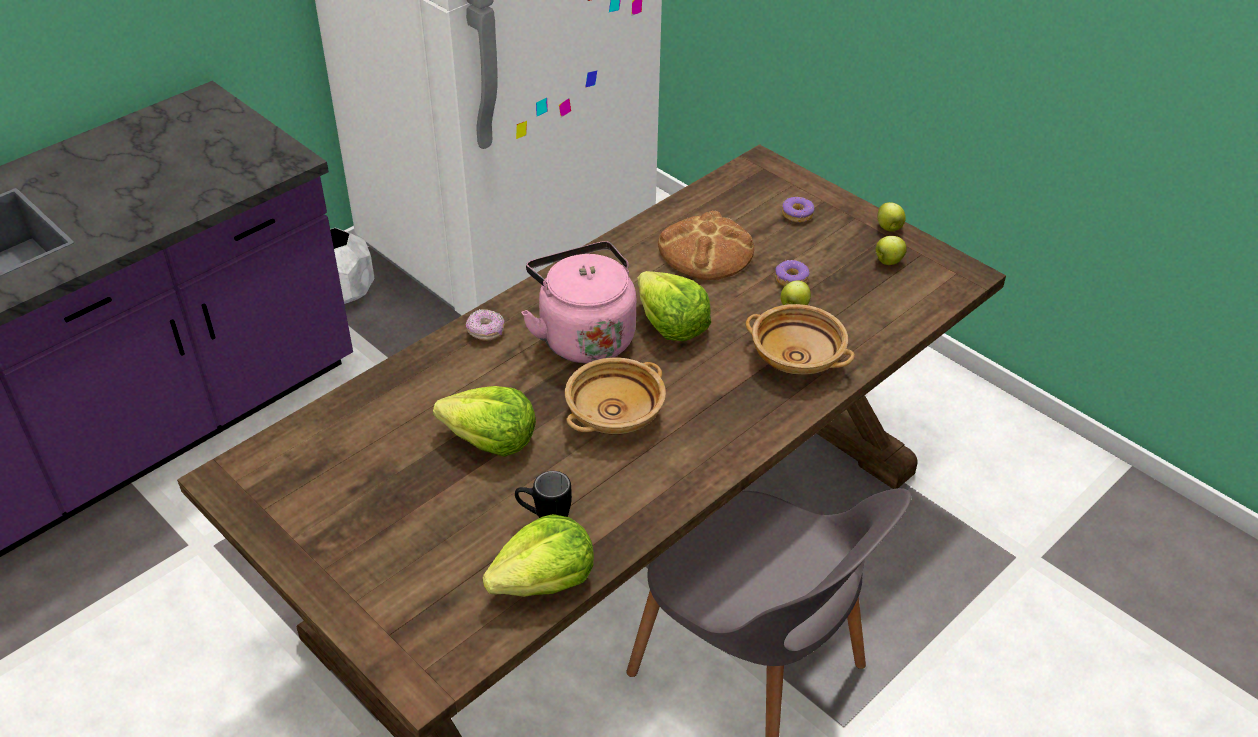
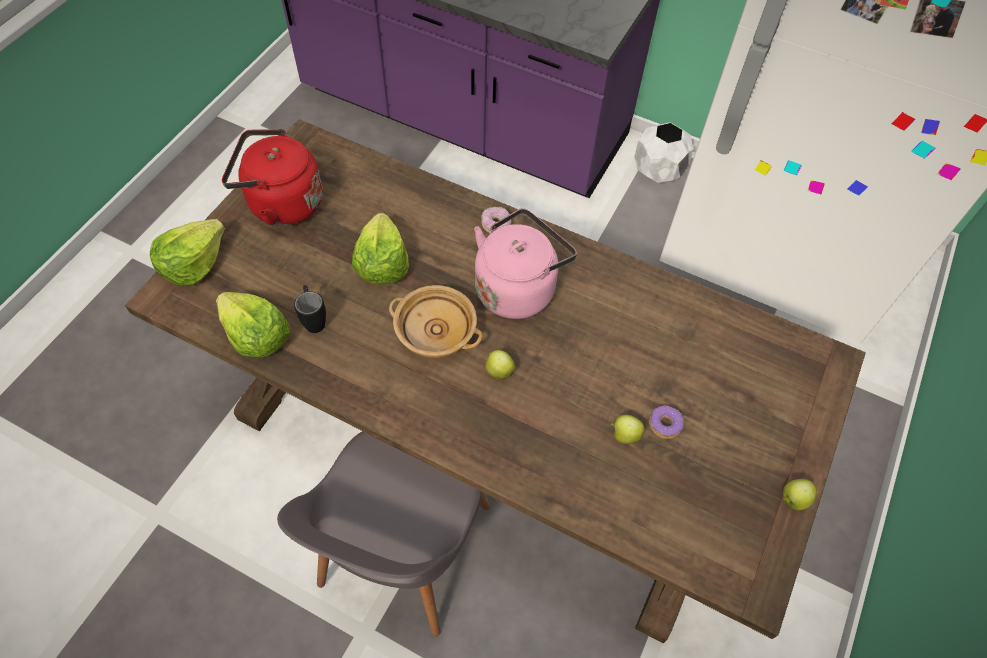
camera: 70 degrees right, 15 degrees up
(330, 522) = (281, 203): none -> red kettle
(671, 325) = (557, 344): lettuce -> lettuce (193, 264)
(705, 251) = (670, 346): bread -> none
(797, 214) = (767, 410): donut -> none
(797, 357) = (556, 452): beige bowl -> none
(887, 261) = (736, 507): apple -> apple (498, 371)

